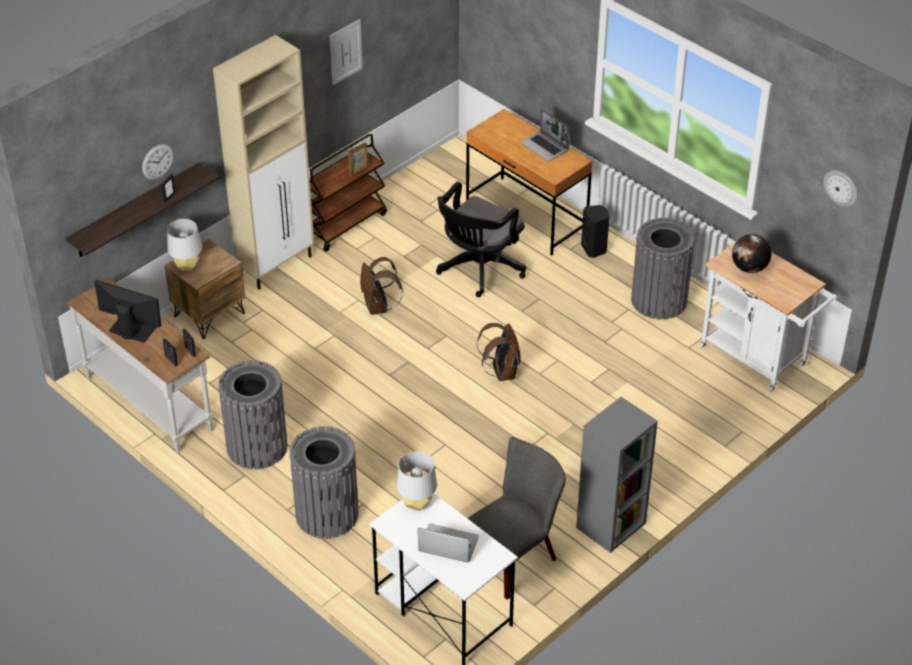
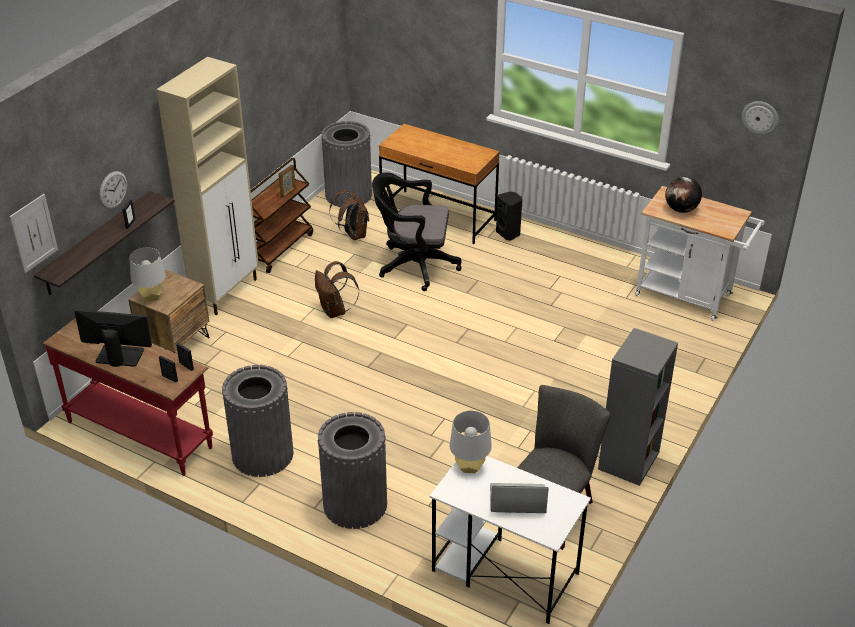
camera: 15 degrees left, 5 degrees down
(150, 402) = (140, 433): white console table -> red console table
(345, 52) = (264, 79): picture -> picture (33, 233)
(478, 269) = (413, 266): black office chair -> black office chair turned 75 degrees clockwise
(501, 372) = (470, 346): brown backpack -> brown backpack (353, 235)
(545, 147) = (454, 147): laptop -> none
(659, 300) = (582, 264): grey trash can -> grey trash can (348, 195)

